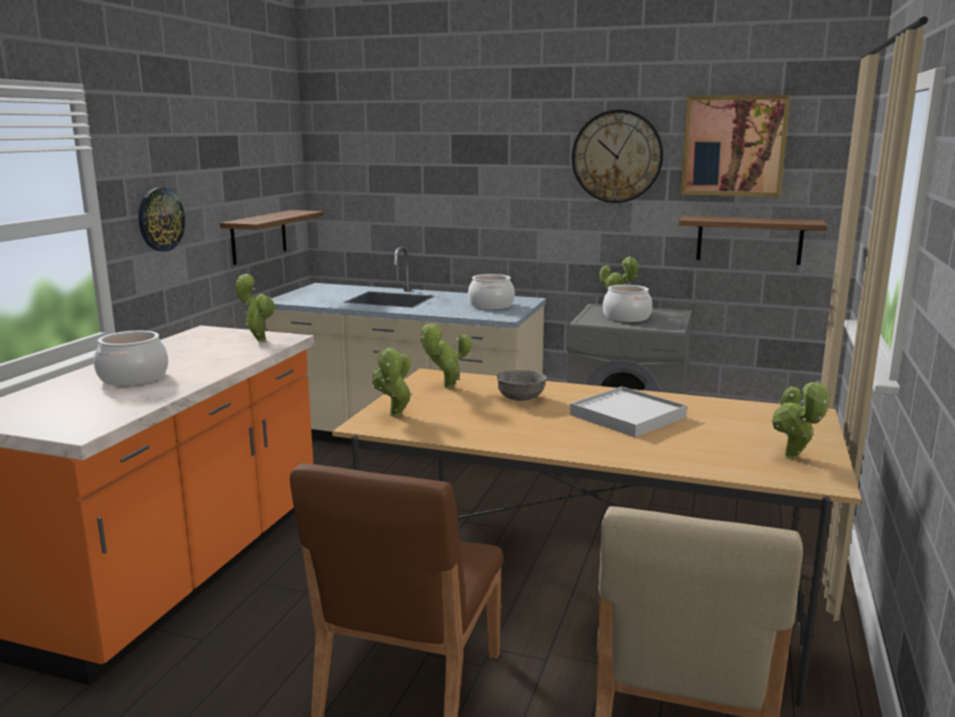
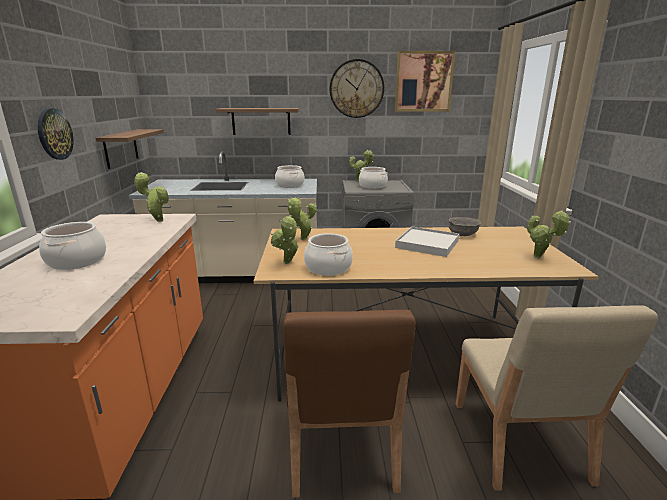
camera: 20 degrees left, 5 degrees up
(443, 429) = (328, 268): none -> cooking pot
(520, 399) = (355, 241): grey bowl -> grey bowl (462, 235)
(749, 240) = (432, 137): shelf -> shelf (261, 121)

